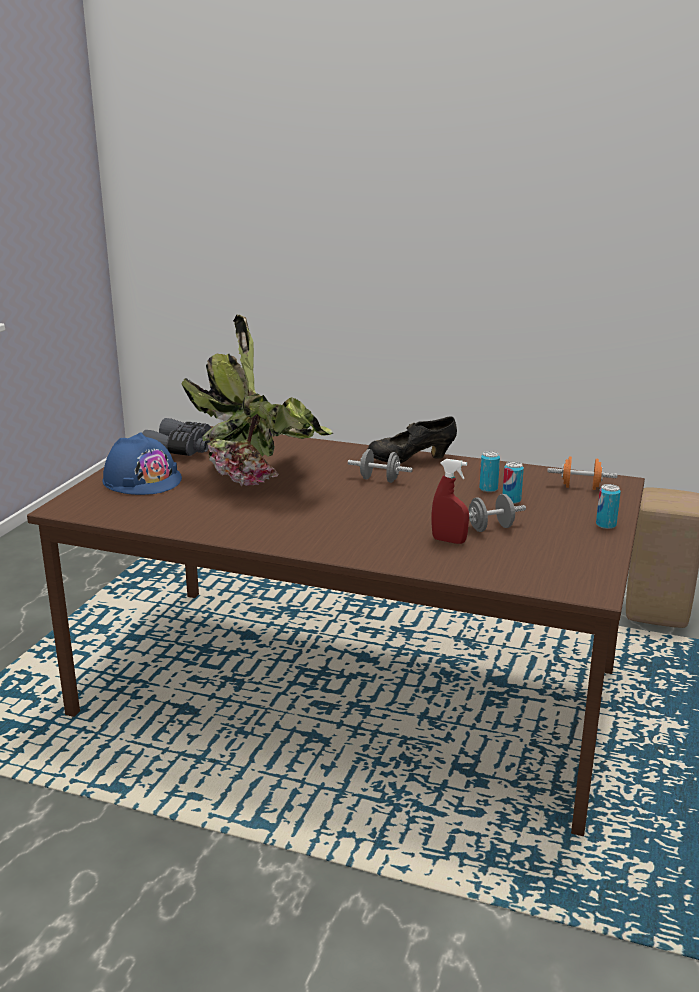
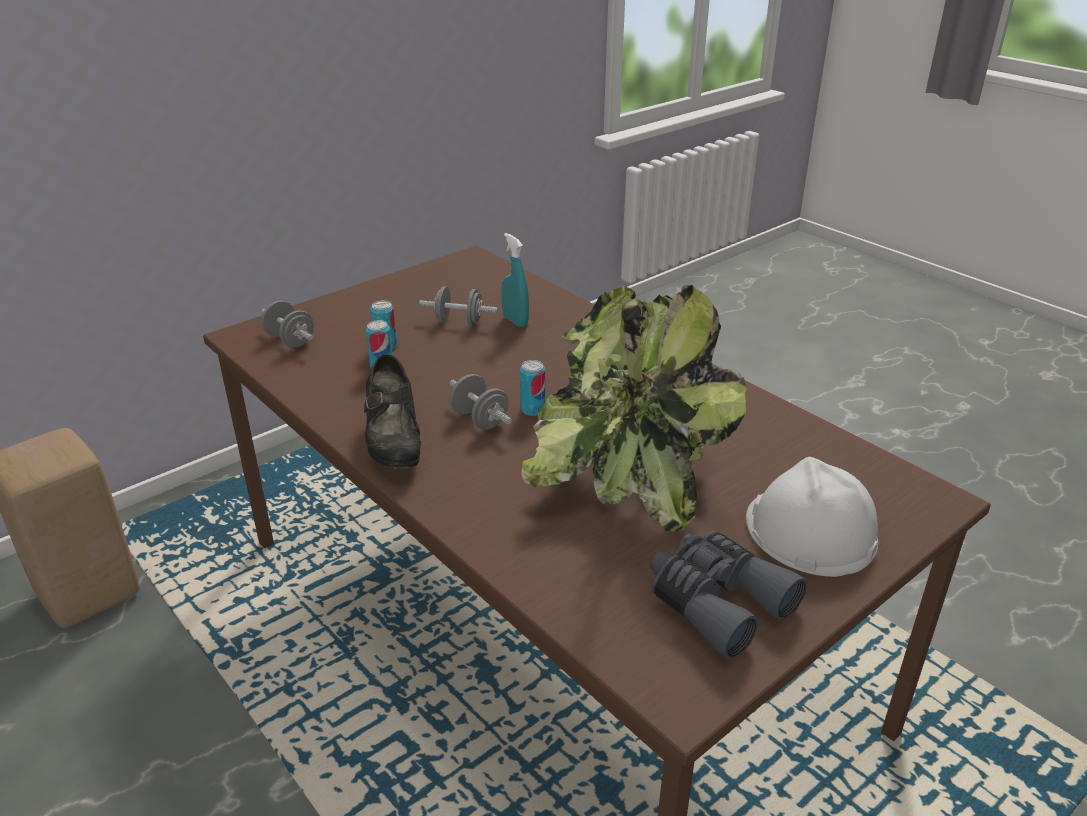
camera: 150 degrees left, 10 degrees up
(142, 479) = (810, 530): blue hard hat -> white hard hat
(411, 460) = (394, 443): black shoe -> black shoe turned 60 degrees clockwise
(449, 541) = (515, 321): red spray bottle -> turquoise spray bottle
(580, 487) = (290, 340): orange dumbbell -> grey dumbbell
(606, 525) = (356, 297): can -> can (532, 409)

